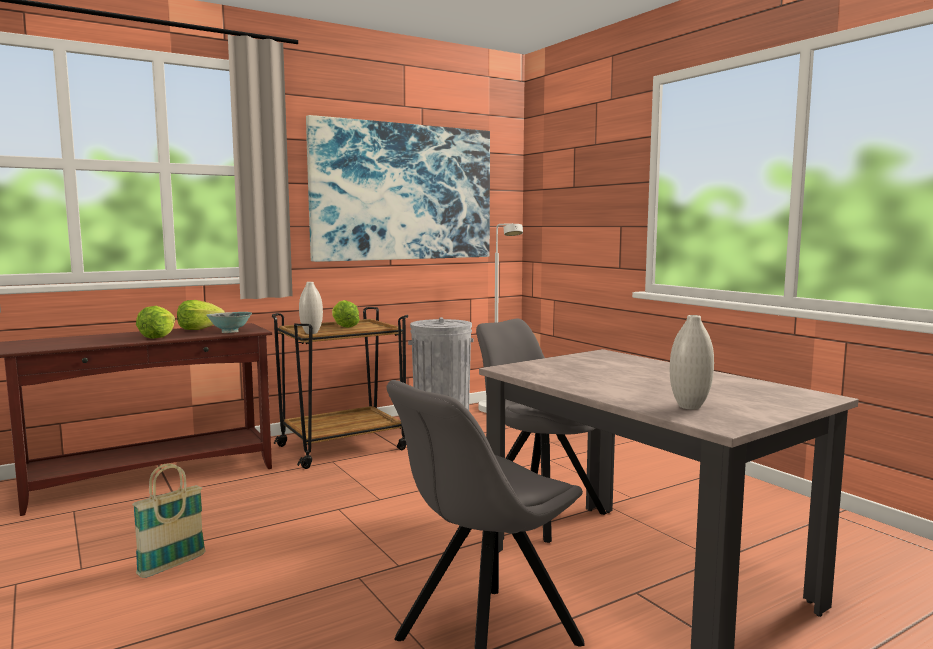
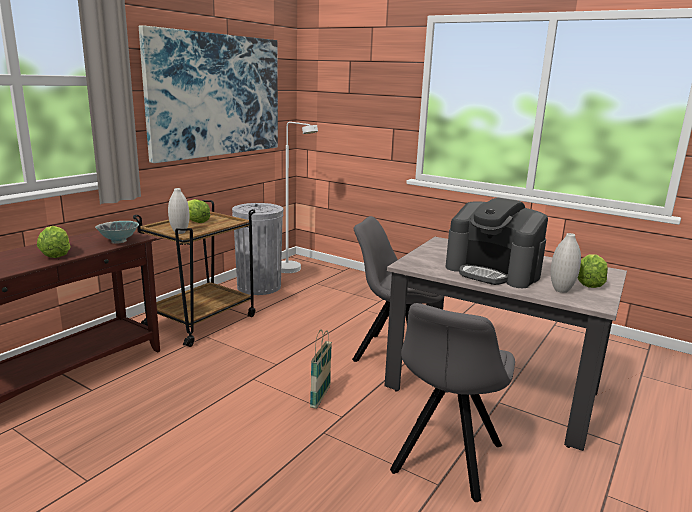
camera: 25 degrees left, 10 degrees up
(172, 565) = (168, 458): basket -> basket (320, 397)
(199, 329) = (78, 239): lettuce -> lettuce (589, 283)
(618, 382) = (493, 272): none -> coffee machine

